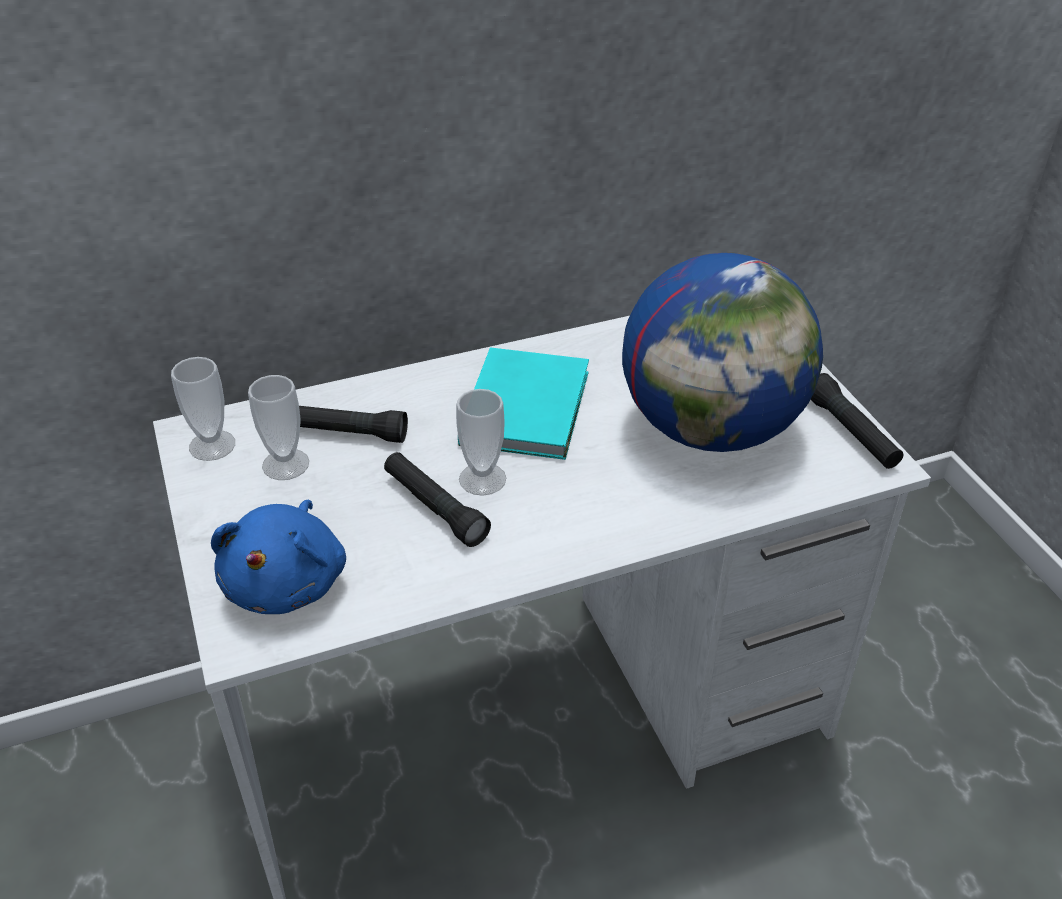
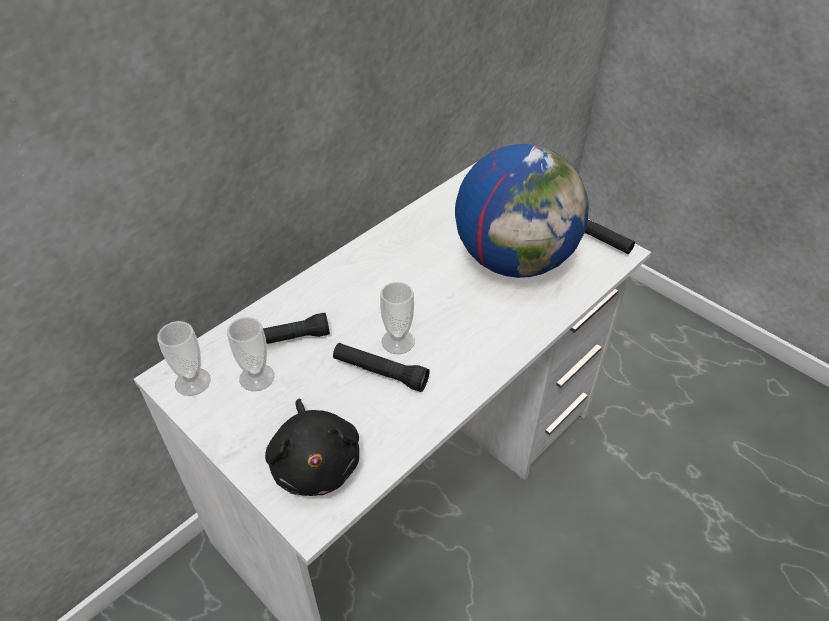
camera: 25 degrees left, 5 degrees up
(288, 582) = (316, 462): blue plush toy -> black plush toy
(529, 405) = (394, 280): turquoise book -> none

